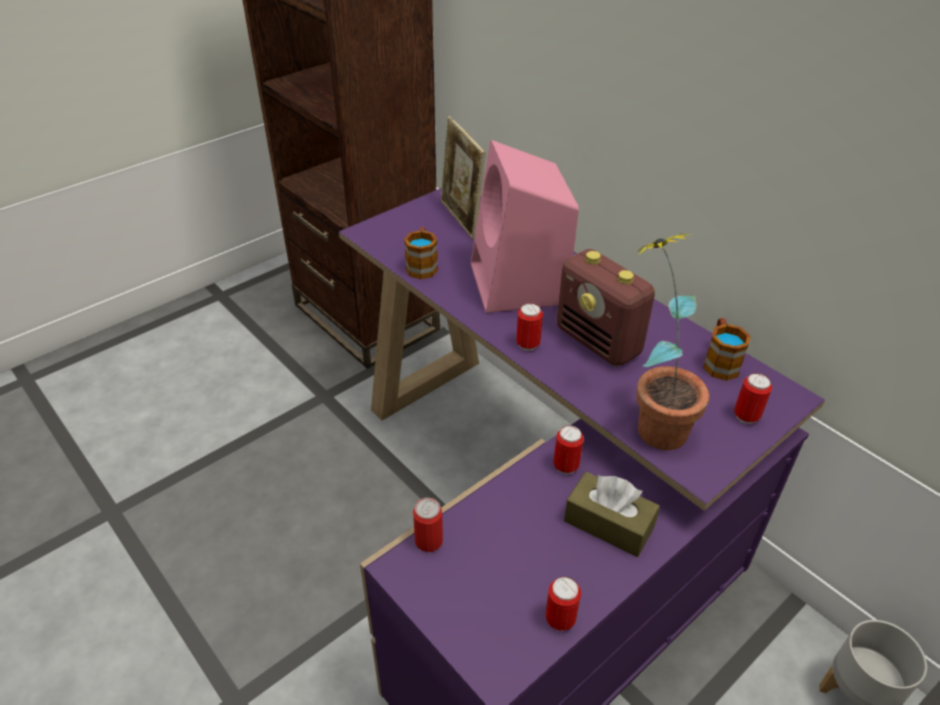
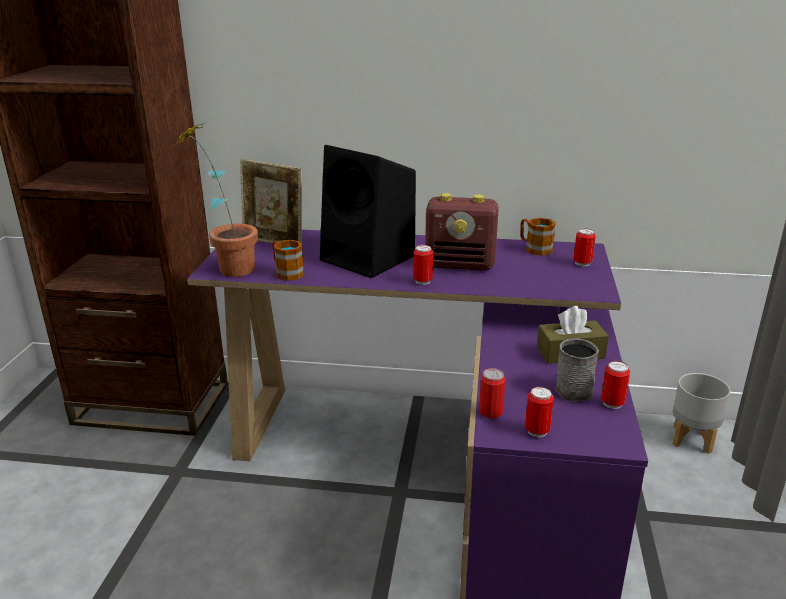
camera: 40 degrees left, 15 degrees down
(519, 285) = (370, 258): pink speaker -> black speaker
(545, 569) = (571, 388): none -> grey mug
(565, 466) = (510, 341): can -> can (537, 431)
(651, 421) = (543, 284): potted plant -> potted plant (227, 268)

